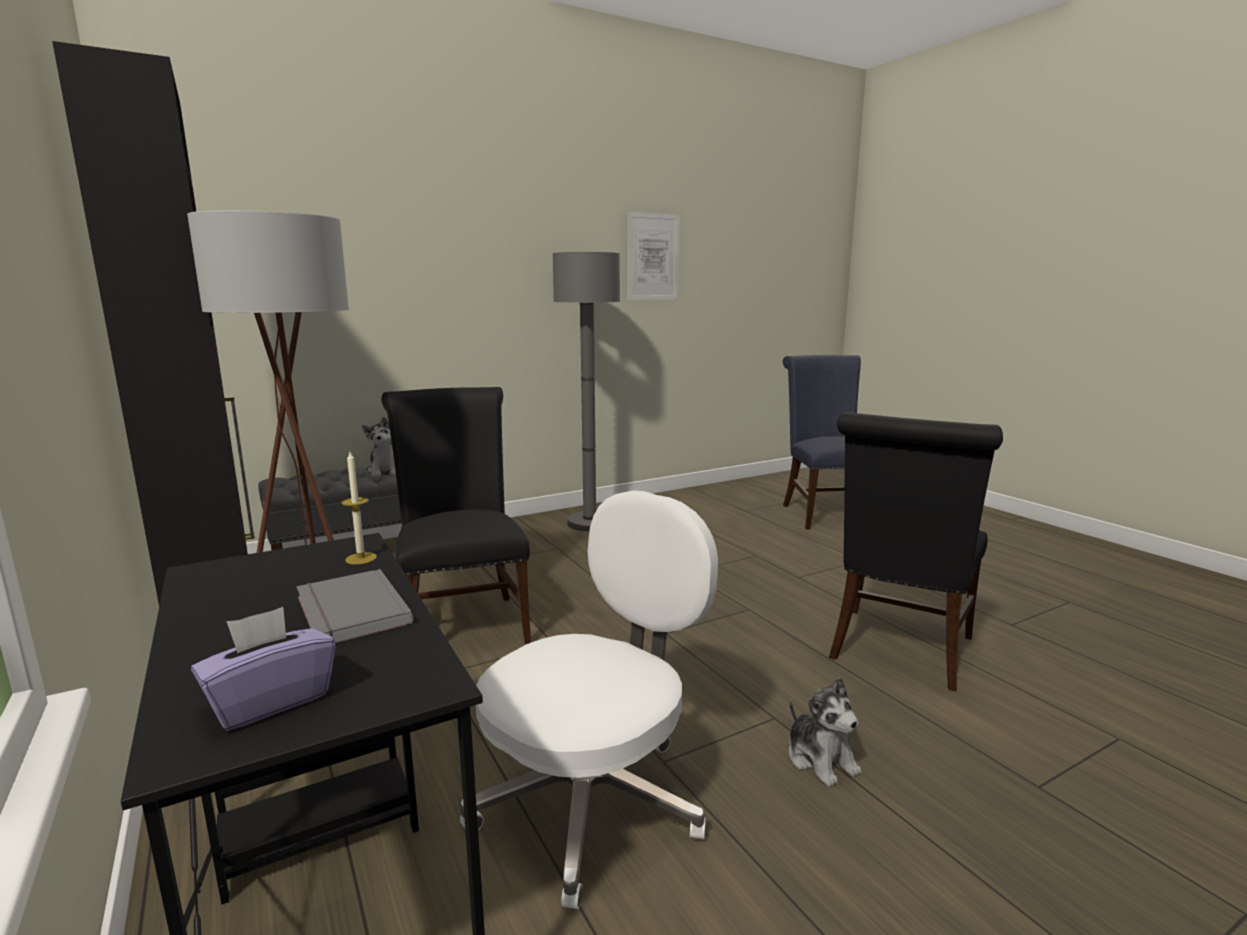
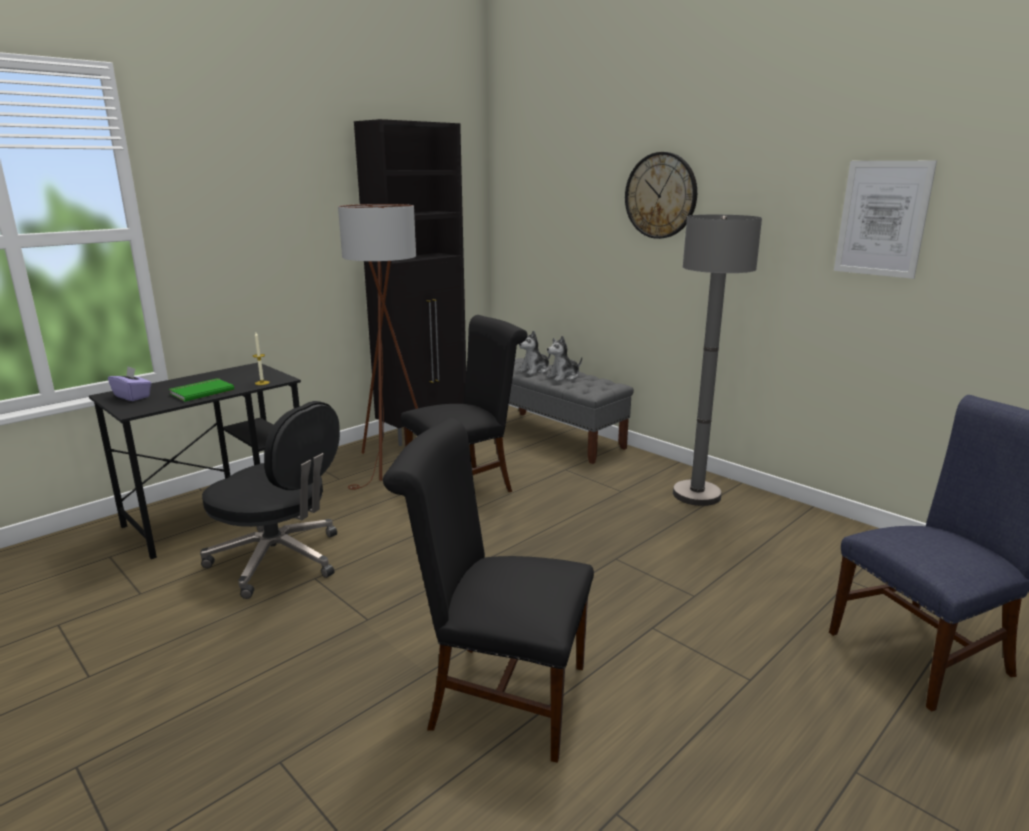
camera: 75 degrees right, 5 degrees up
(349, 612) = (201, 392): grey book -> green book
(456, 239) = (661, 195): none -> wall clock
(593, 801) = (279, 560): white office chair -> black office chair
(820, 759) = (316, 641): plush toy -> plush toy (535, 370)

